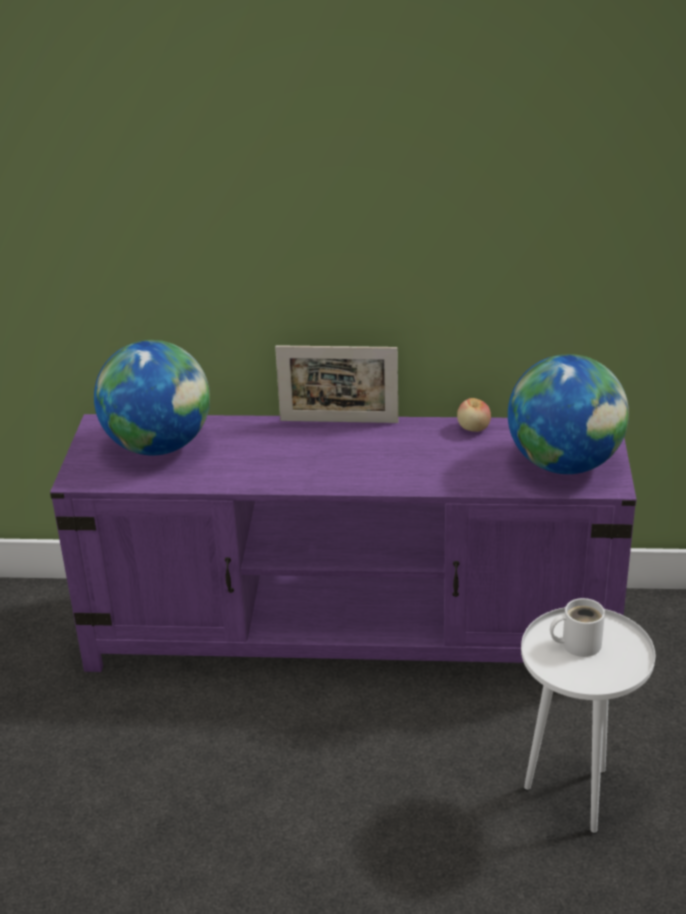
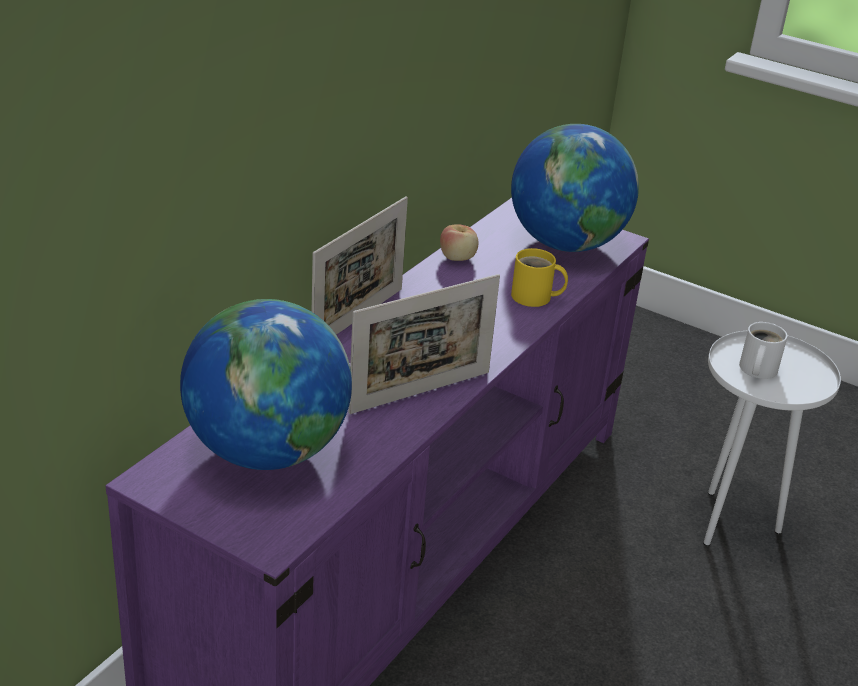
camera: 65 degrees left, 0 degrees up
(276, 473) = (420, 392): none -> picture frame
(457, 476) = (535, 298): none -> yellow mug

